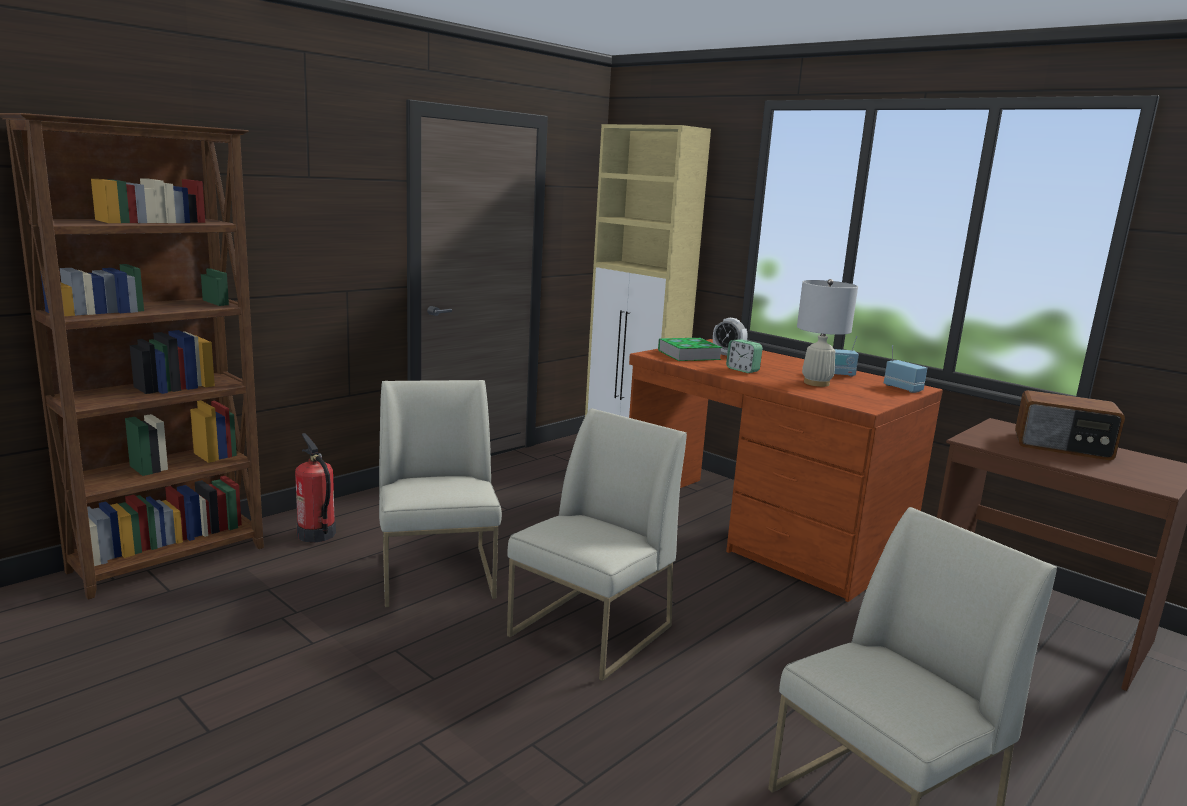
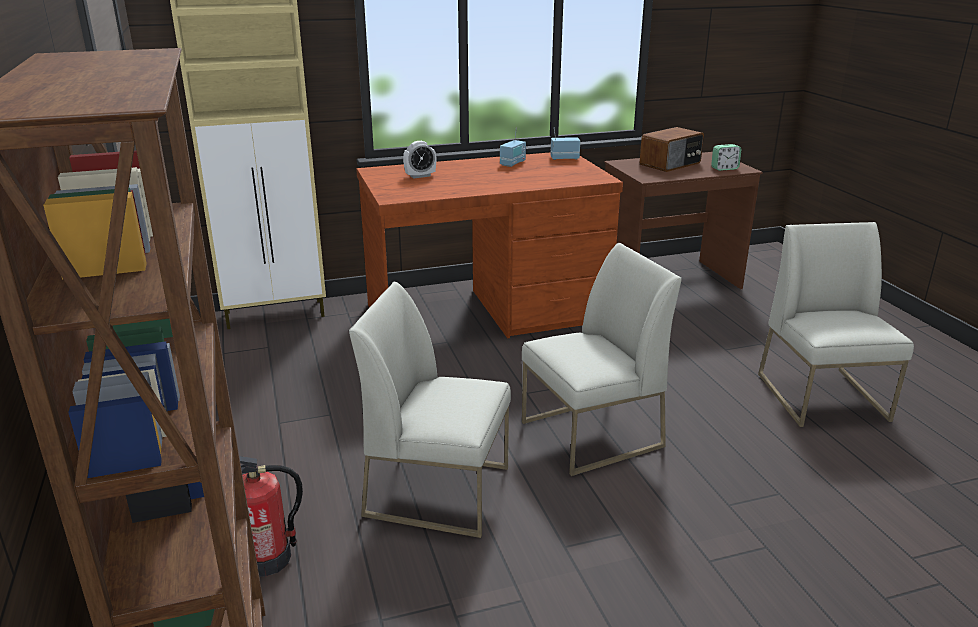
camera: 60 degrees left, 10 degrees up
(591, 632) = (591, 435): white chair -> white chair turned 90 degrees clockwise
(688, 355) = (408, 187): book -> none
(742, 370) = (476, 184): alarm clock -> alarm clock (724, 168)
(816, 383) = (533, 174): white table lamp -> none

